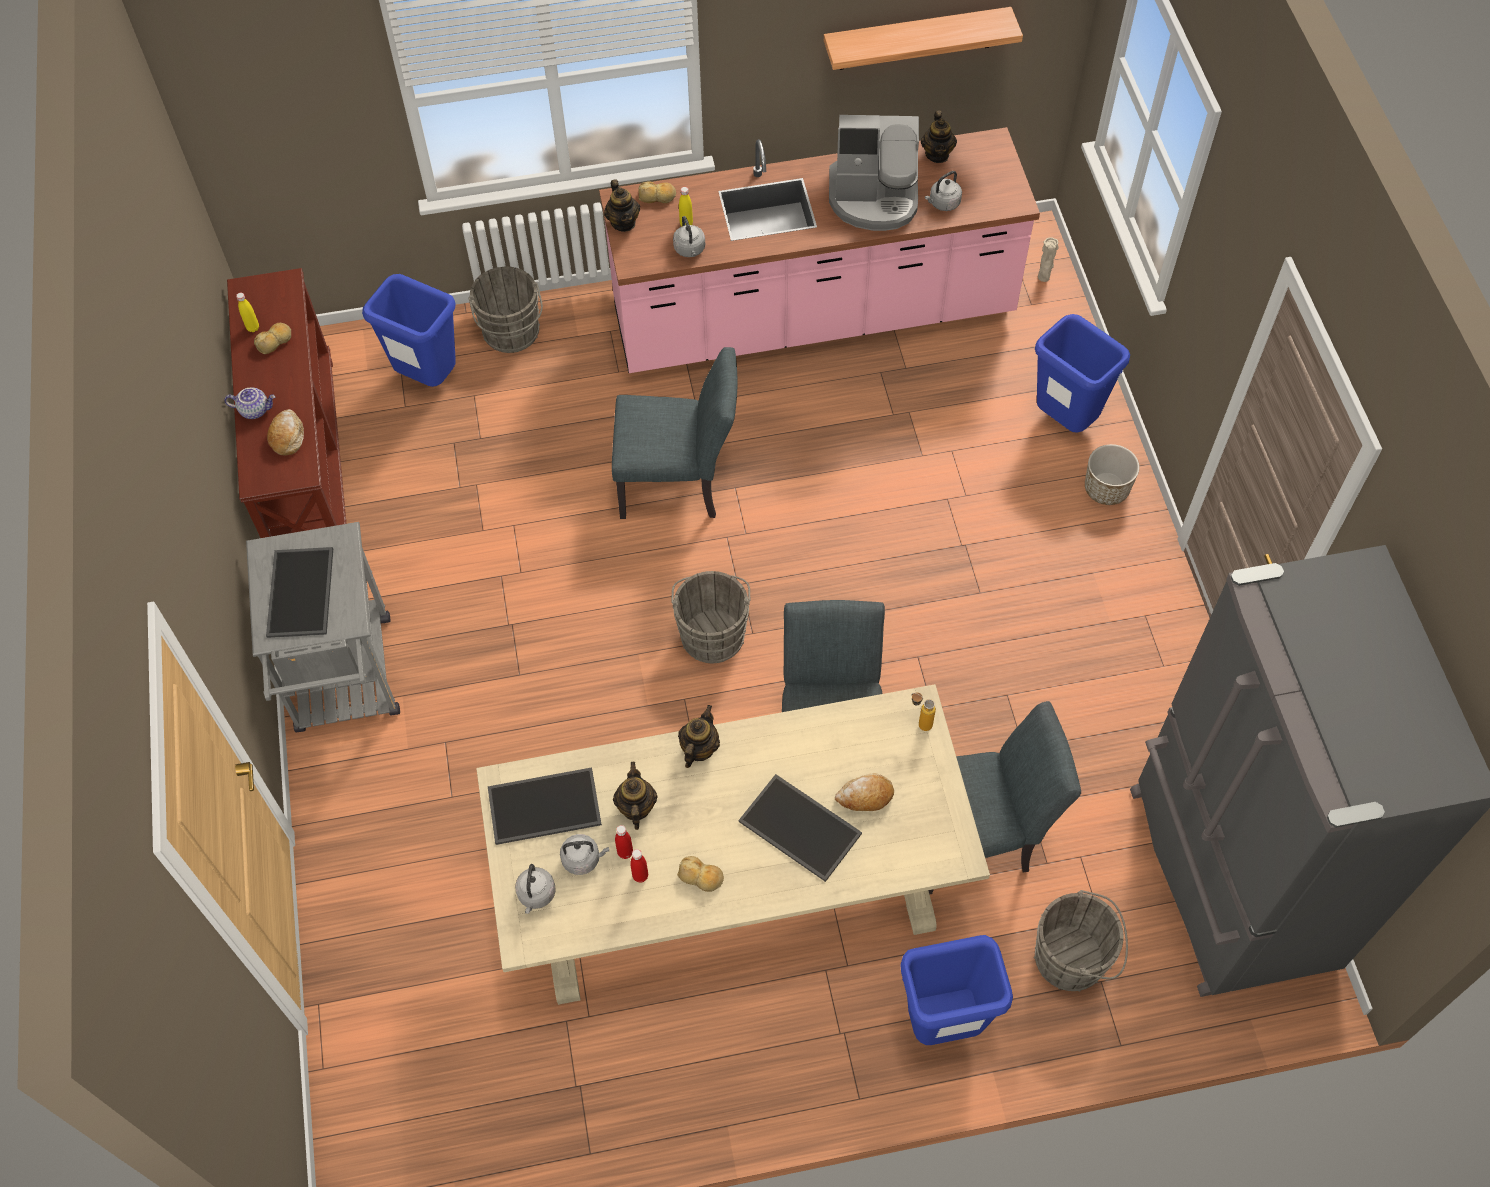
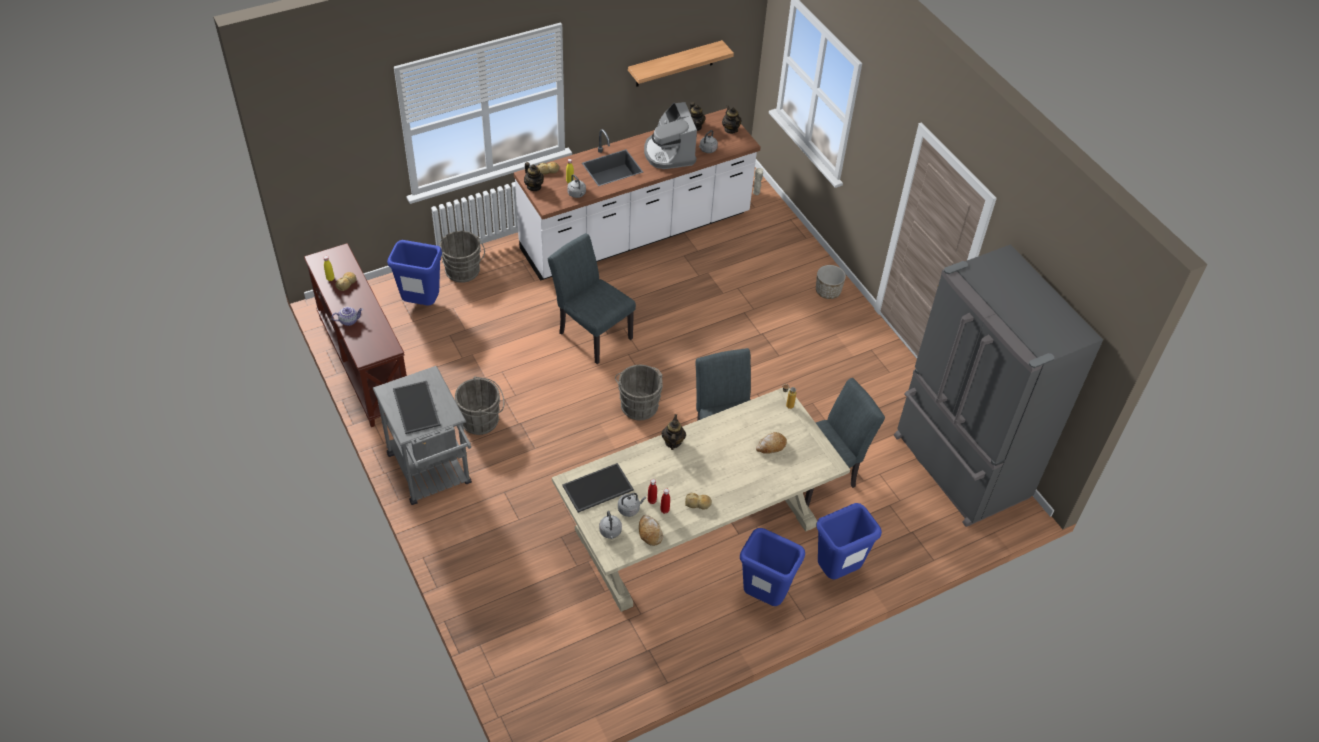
camera: 20 degrees left, 10 degrees down
(287, 436) = (374, 331): bread -> bread (649, 533)
(636, 807) = (649, 477): teapot -> teapot (730, 129)
(679, 485) = (591, 332): grey chair -> grey chair turned 120 degrees counterclockwise
(802, 827) = (743, 468): tray -> none
(813, 317) = (636, 233): pink counter -> white counter
(874, 198) = (669, 153): coffee machine -> coffee machine turned 90 degrees clockwise
(1065, 422) = (794, 262): blue trash can -> blue trash can (764, 597)
(1074, 958) = (894, 523): grey bucket -> grey bucket (482, 420)

